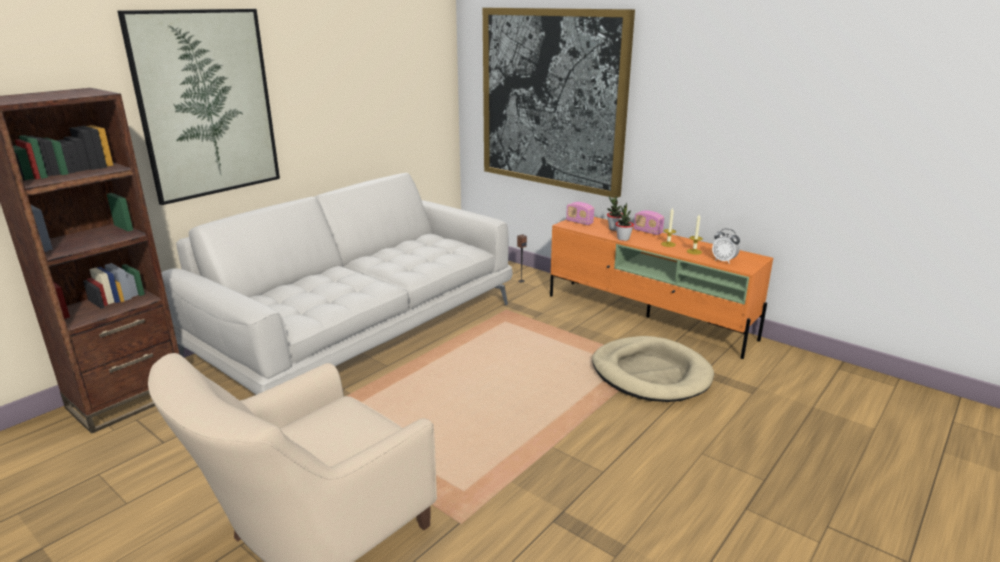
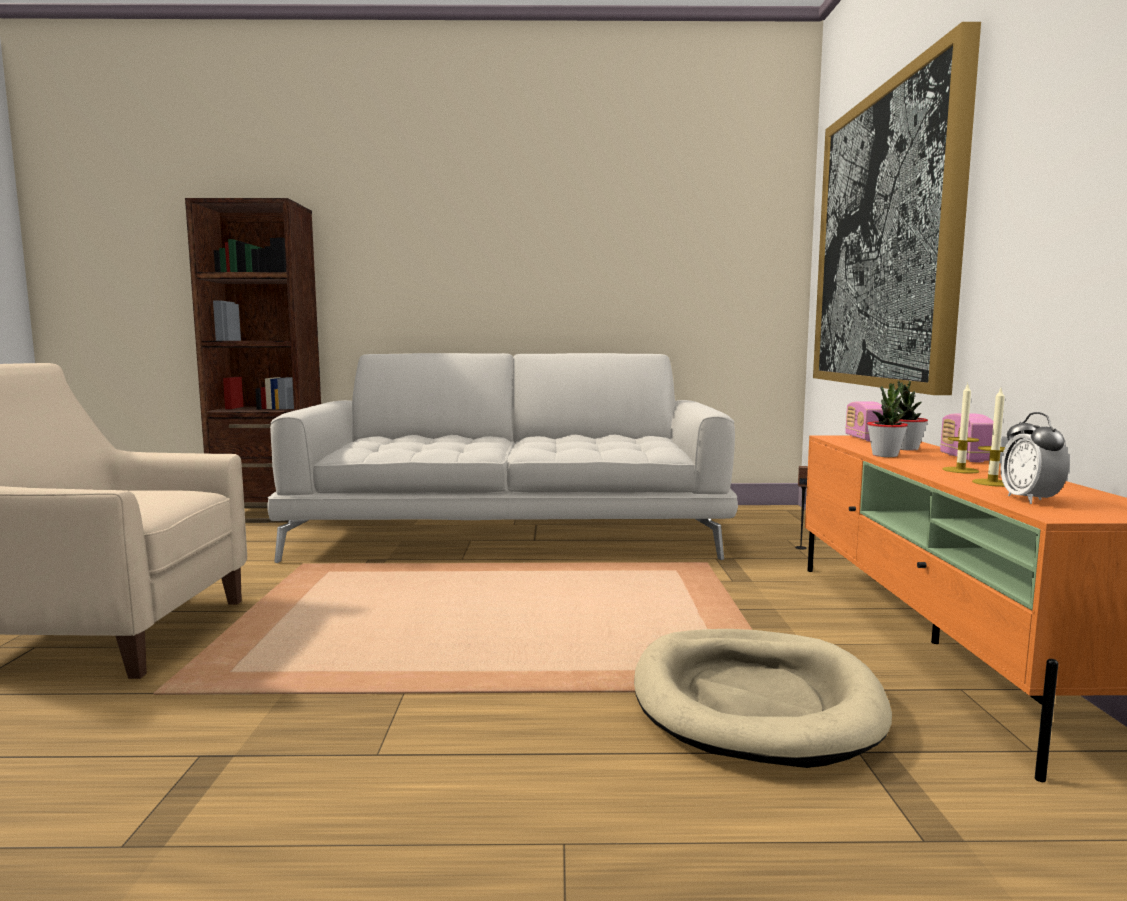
camera: 50 degrees right, 15 degrees down
(207, 104) = (424, 241): picture -> none

